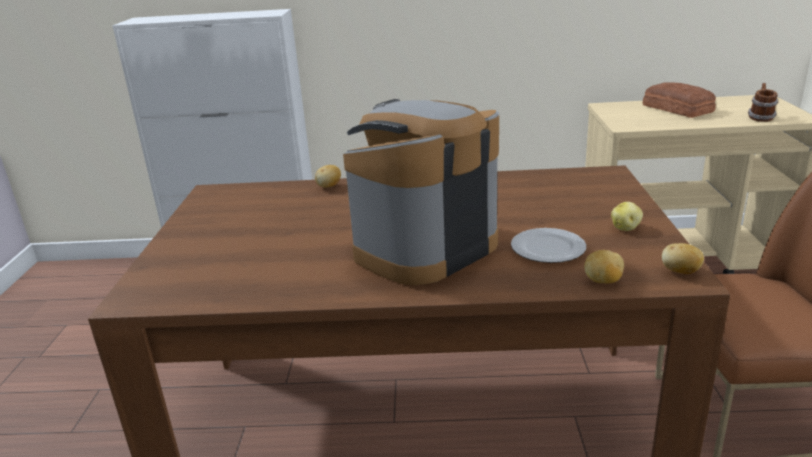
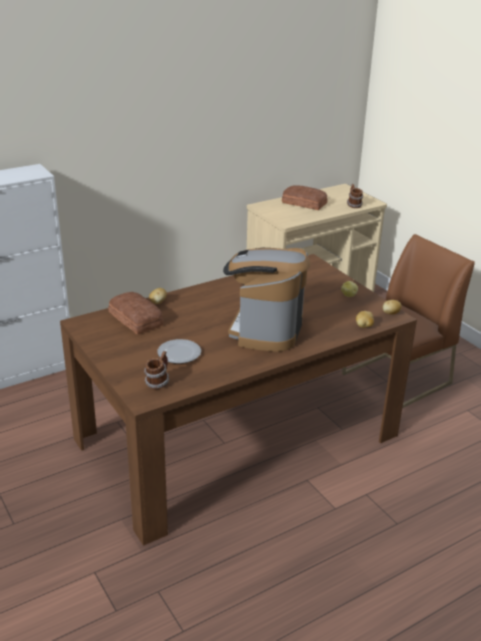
camera: 35 degrees left, 5 degrees up
(181, 282) = (158, 382): none -> mug
(276, 199) = (136, 318): none -> bread
(548, 249) = (325, 315): plate -> plate (179, 353)

